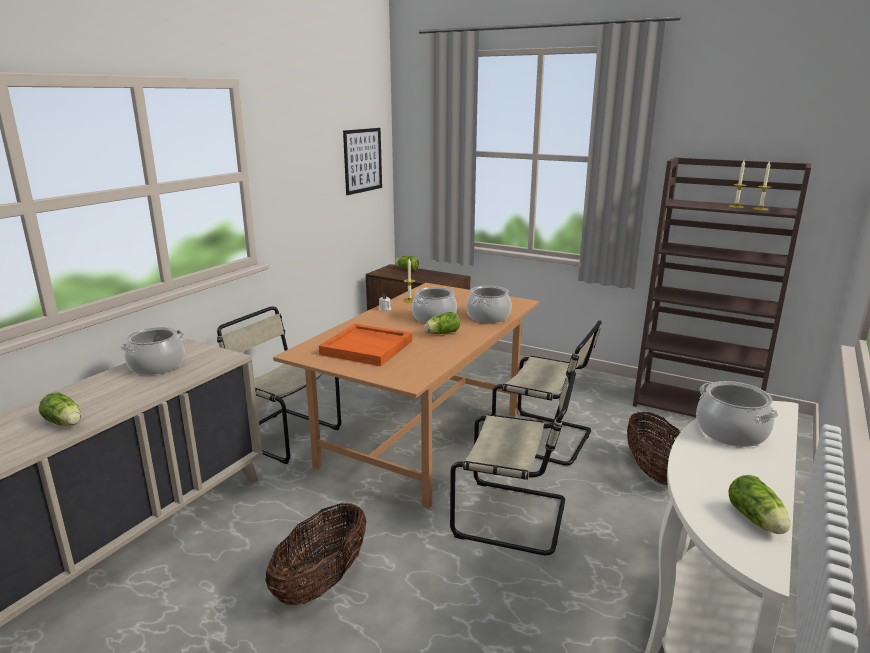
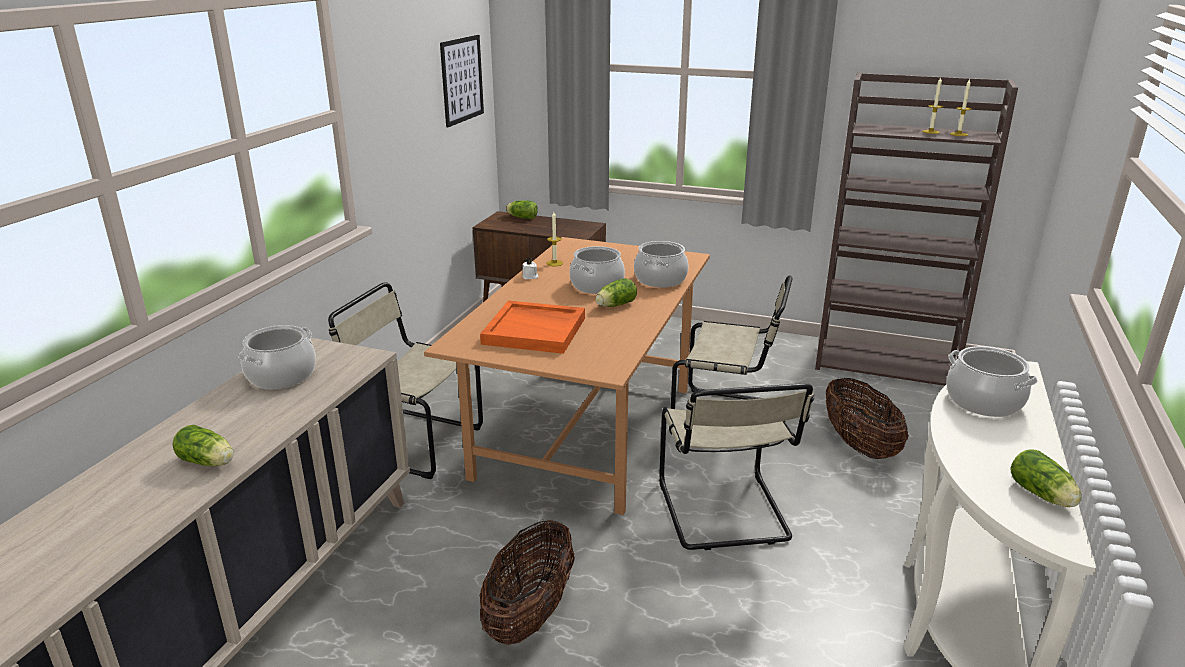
camera: 10 degrees left, 5 degrees up
(515, 518) = (724, 514): beige chair -> beige chair turned 75 degrees clockwise

